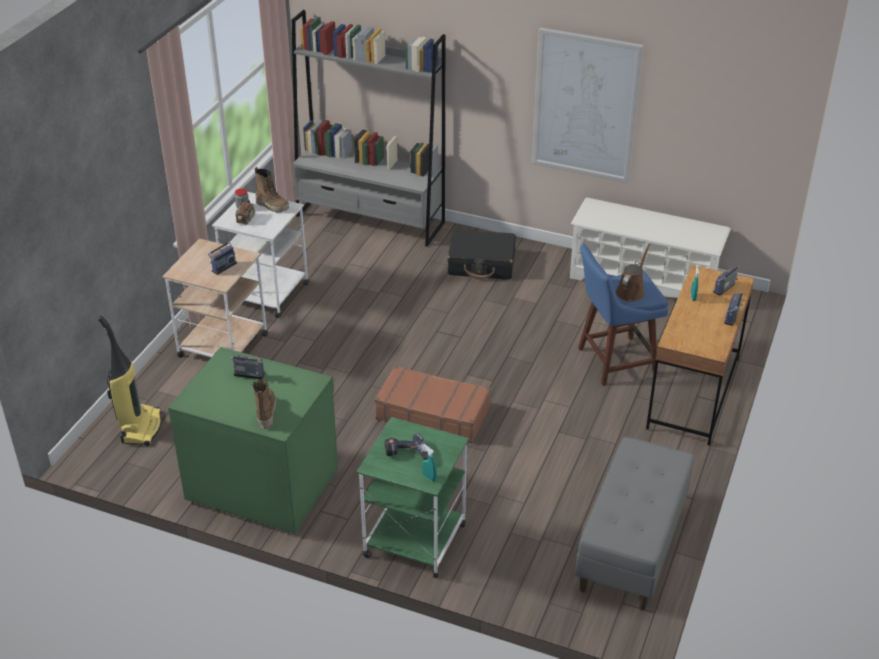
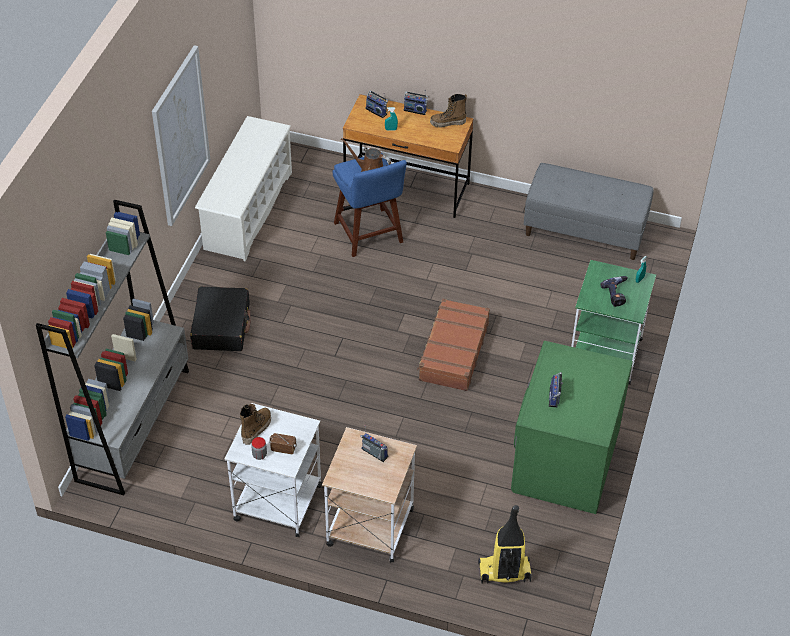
camera: 95 degrees left, 10 degrees up
(265, 412) = (601, 377): boot -> boot (448, 123)

